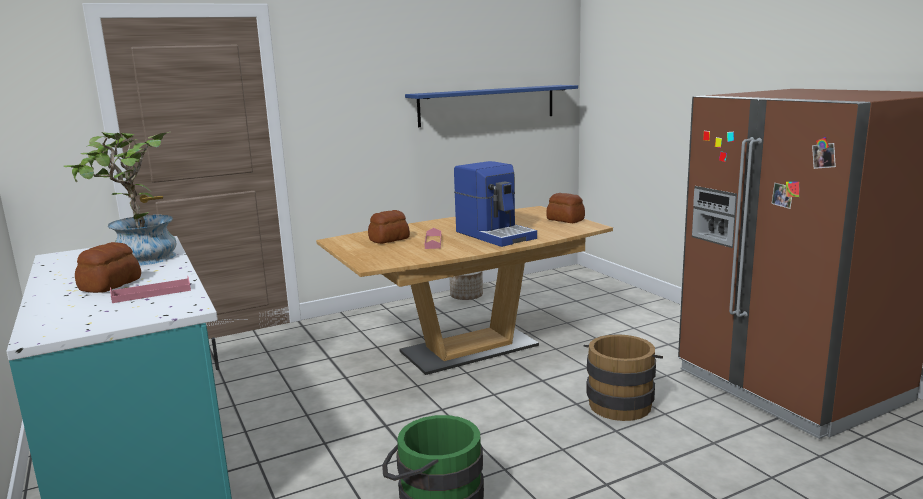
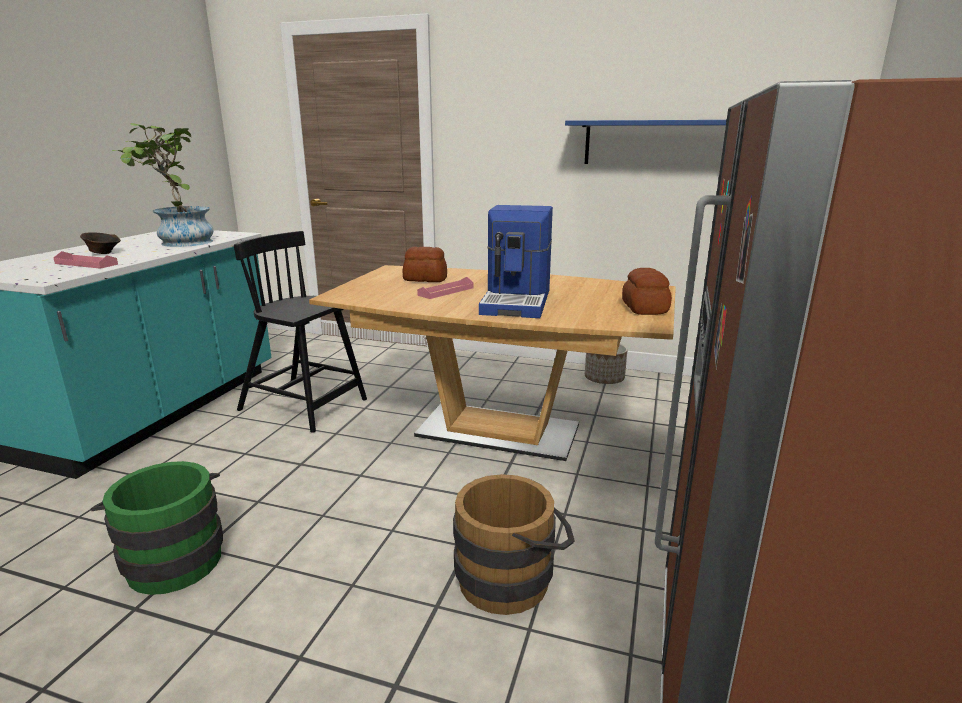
camera: 45 degrees right, 5 degrees up
(109, 285) = (103, 253): bread -> brown bowl
(290, 397) = (305, 405): none -> black chair

